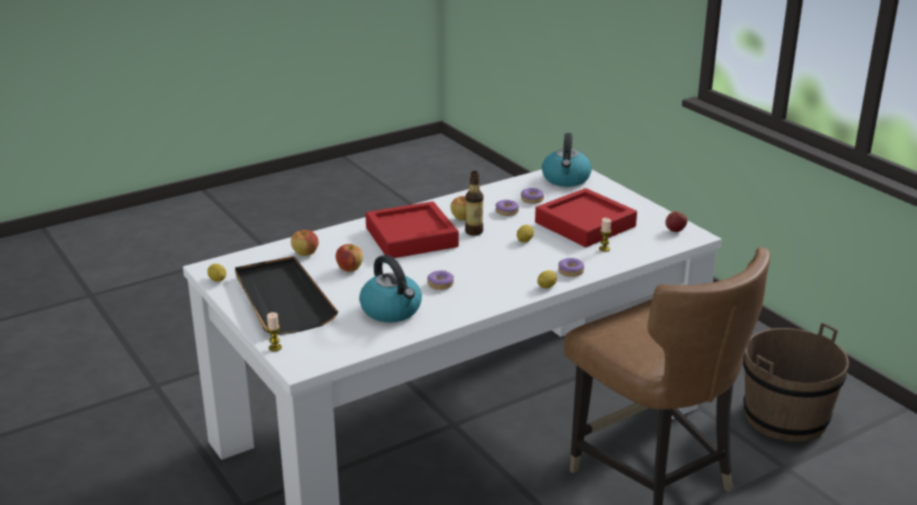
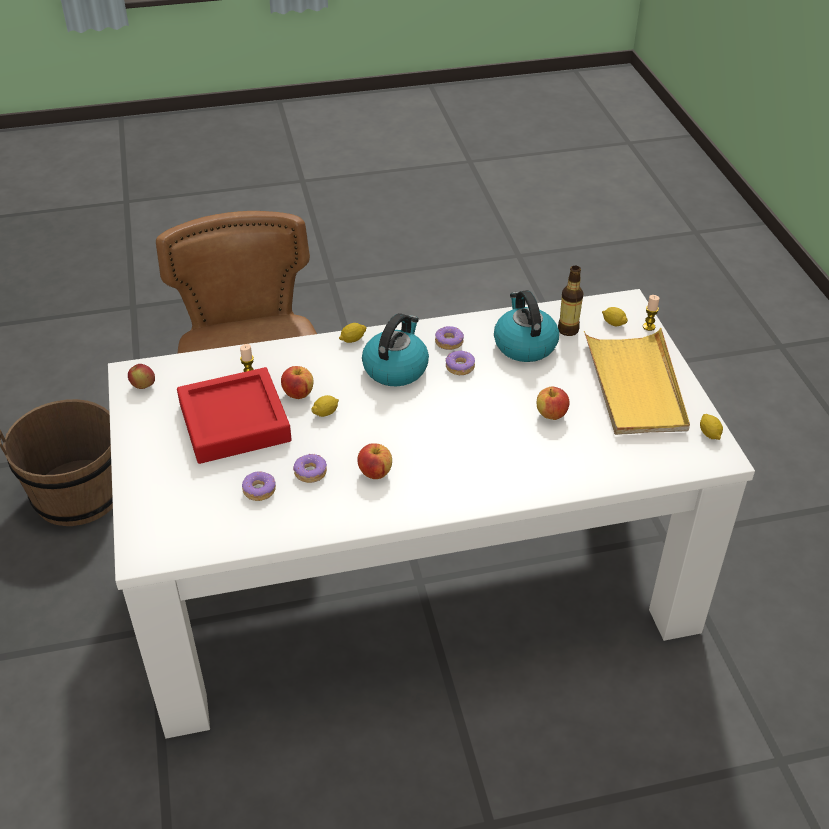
camera: 160 degrees left, 15 degrees up
(282, 299) = (635, 386): black tray -> yellow tray
(305, 254) = (599, 454): apple -> apple (298, 393)
(311, 344) = (613, 323): none -> lemon
(411, 237) = (458, 452): red tray -> none
(474, 232) = (376, 443): bottle -> bottle (568, 330)
(566, 179) = (174, 528): kettle -> kettle (395, 368)
(571, 272) = (313, 352): donut -> donut (449, 342)

